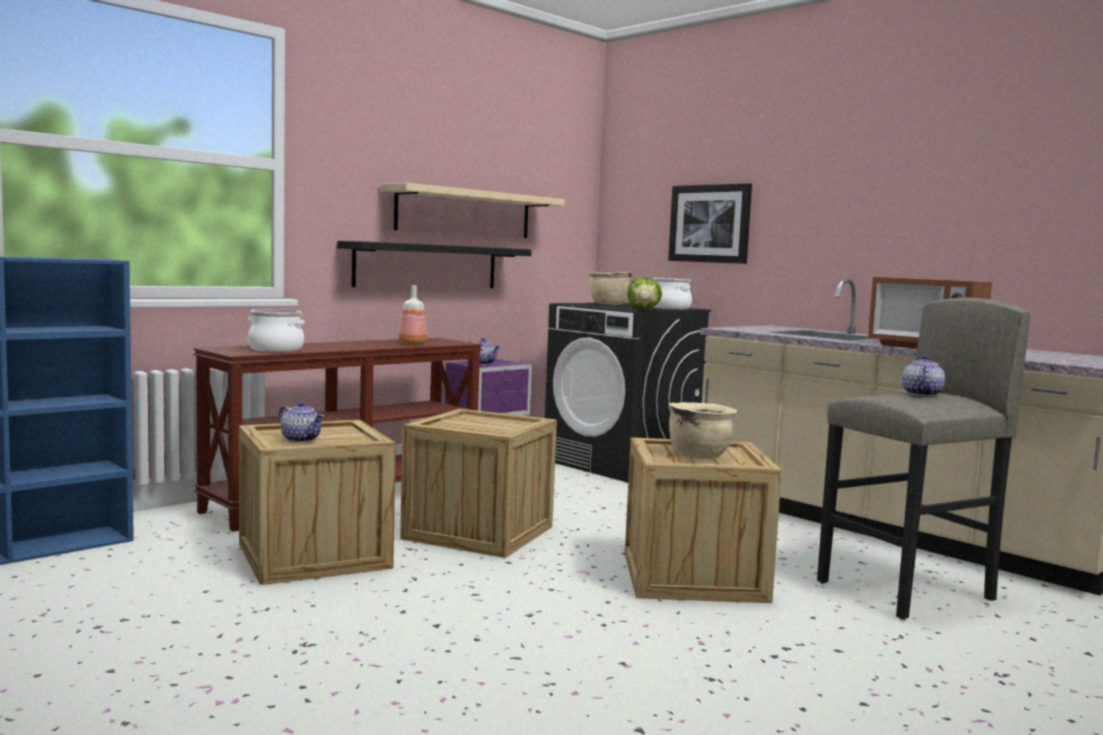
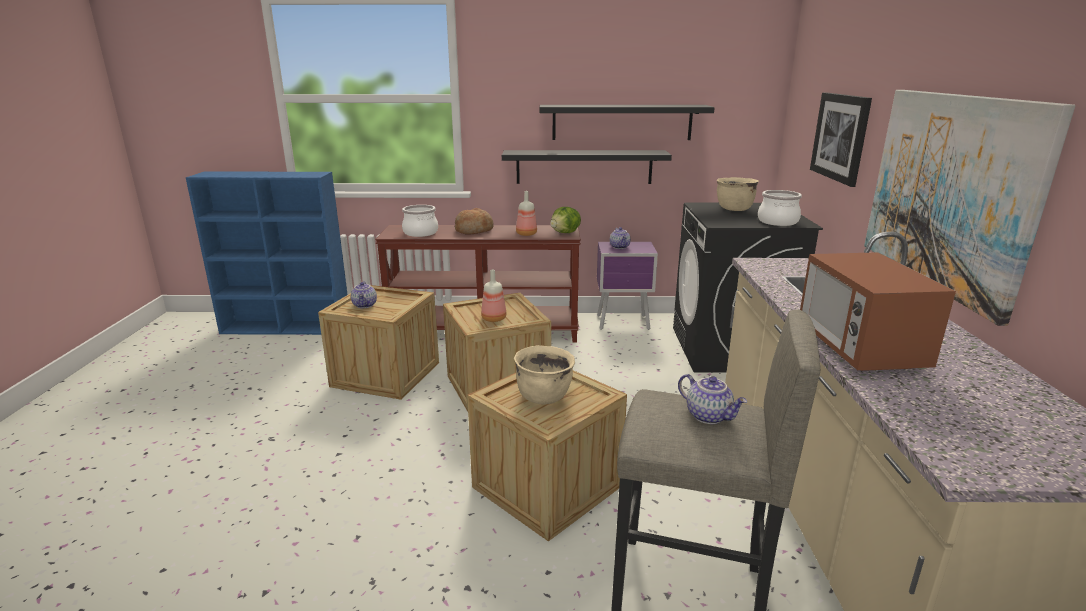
camera: 45 degrees right, 15 degrees up
(337, 345) = (474, 230): none -> bread
(464, 213) = (622, 122): beige shelf -> black shelf
(494, 427) = (494, 319): none -> bottle
(643, 309) = (727, 224): lettuce -> lettuce (565, 233)
(877, 243) = (949, 192): none -> picture
(920, 394) = (709, 416): teapot -> teapot turned 75 degrees clockwise

